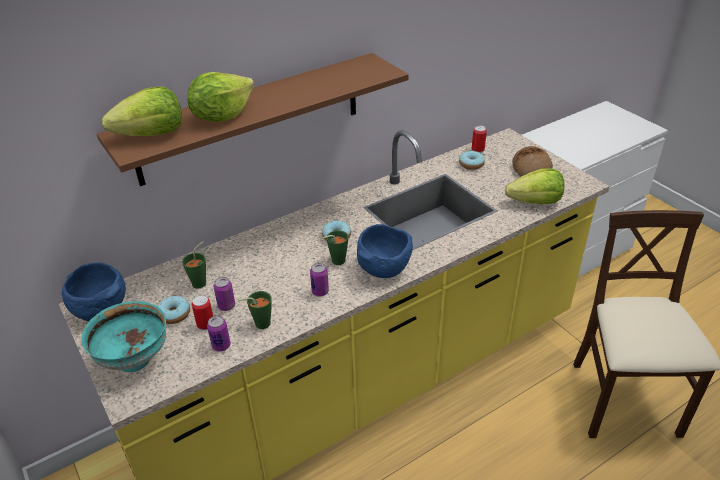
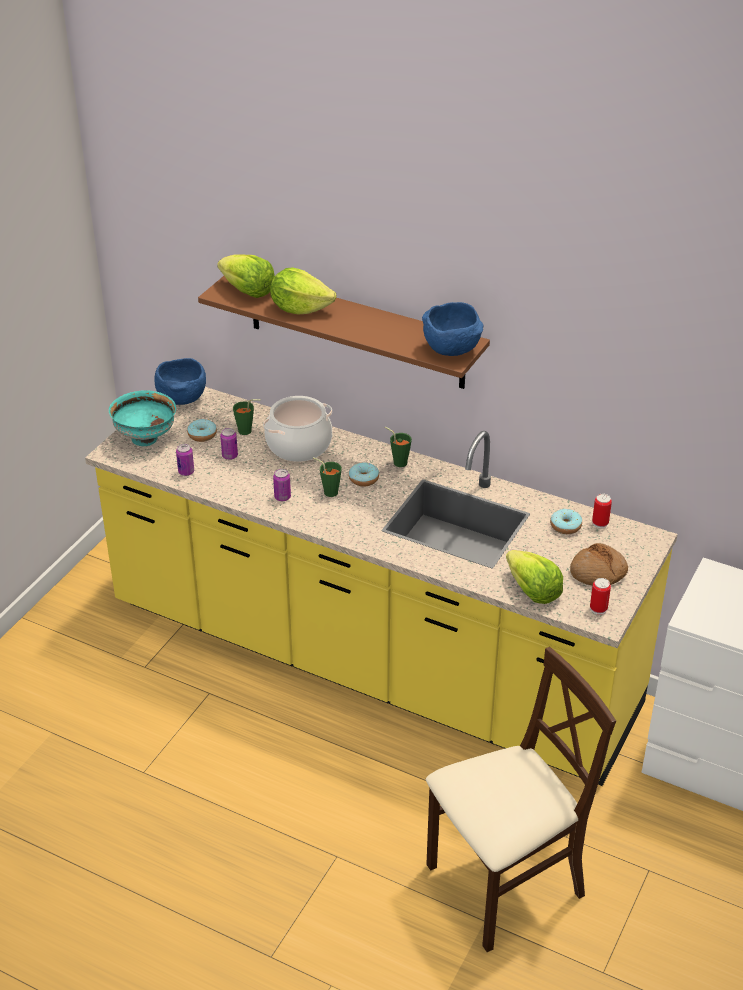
camera: 60 degrees right, 0 degrees up
(206, 325) = (202, 455): can -> can (598, 608)
(255, 257) = (298, 445): none -> cooking pot
(259, 324) = (221, 481): green cup -> green cup (397, 461)
(384, 268) = (340, 522): blue bowl -> blue bowl (453, 350)

